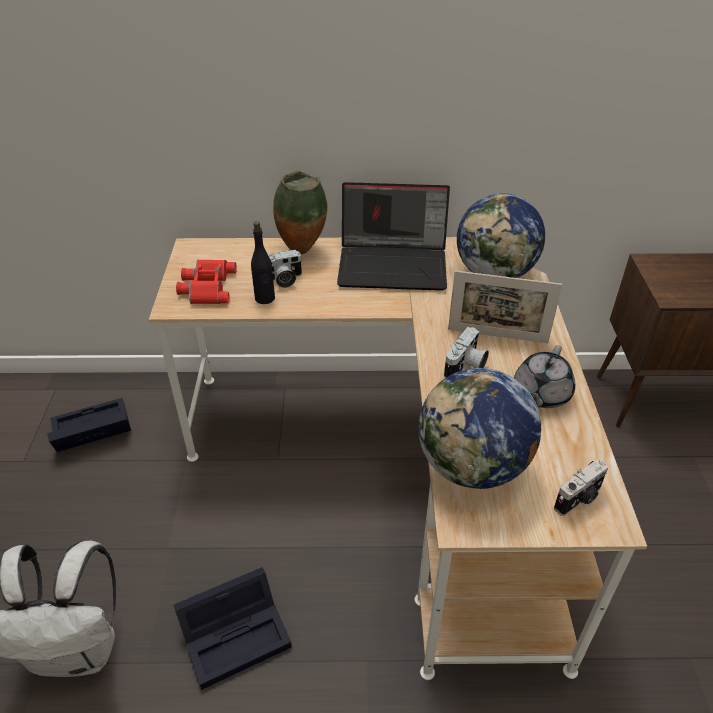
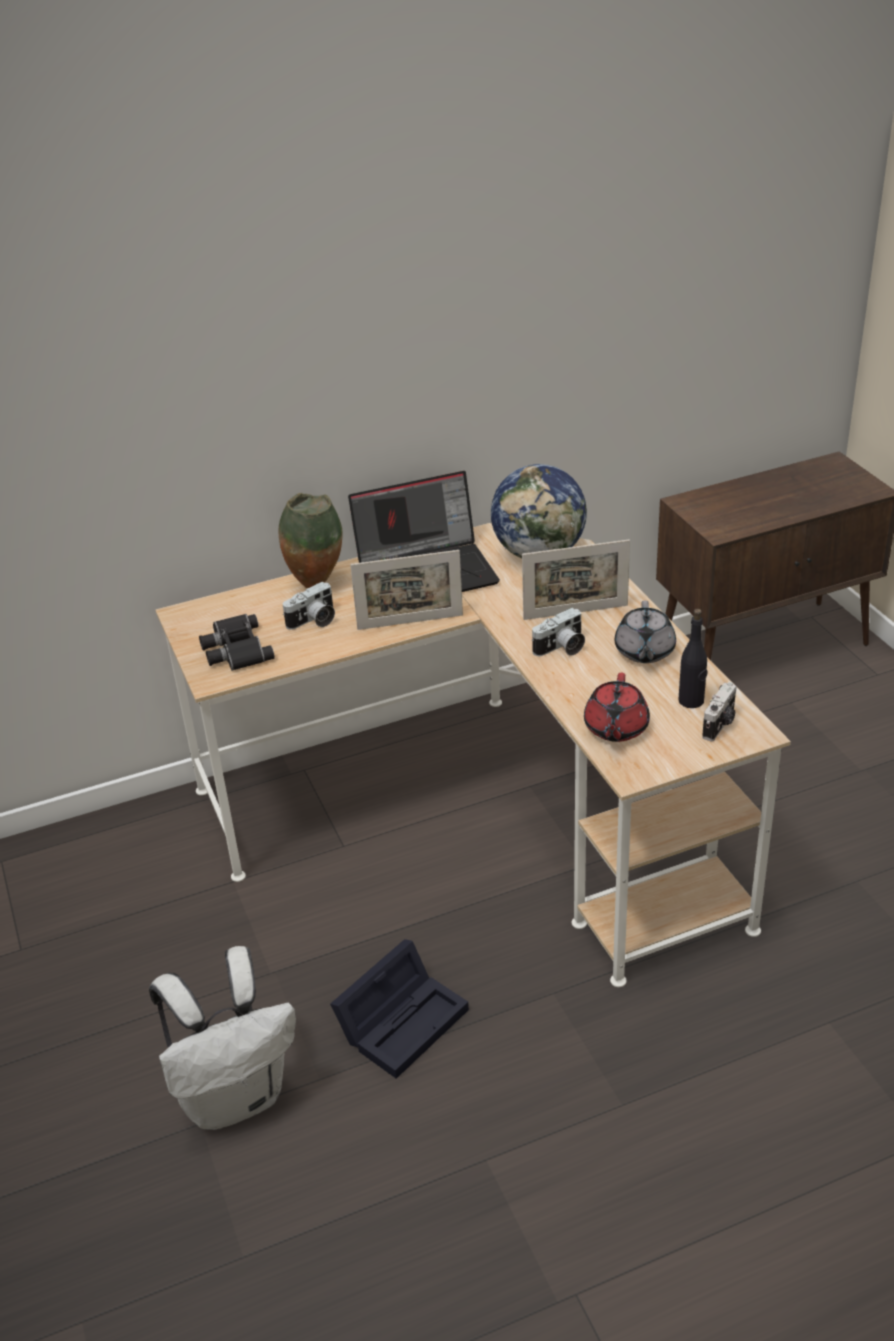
camera: 20 degrees left, 5 degrees down
(90, 433) = (87, 892): black storage box -> none
(206, 286) = (235, 649): red binoculars -> black binoculars
(265, 298) = (310, 643): black bottle -> black bottle (691, 701)
(353, 303) = (410, 622): none -> picture frame
(466, 366) = (561, 648): camera -> camera turned 45 degrees clockwise
(472, 466) = (615, 728): globe -> red teapot

